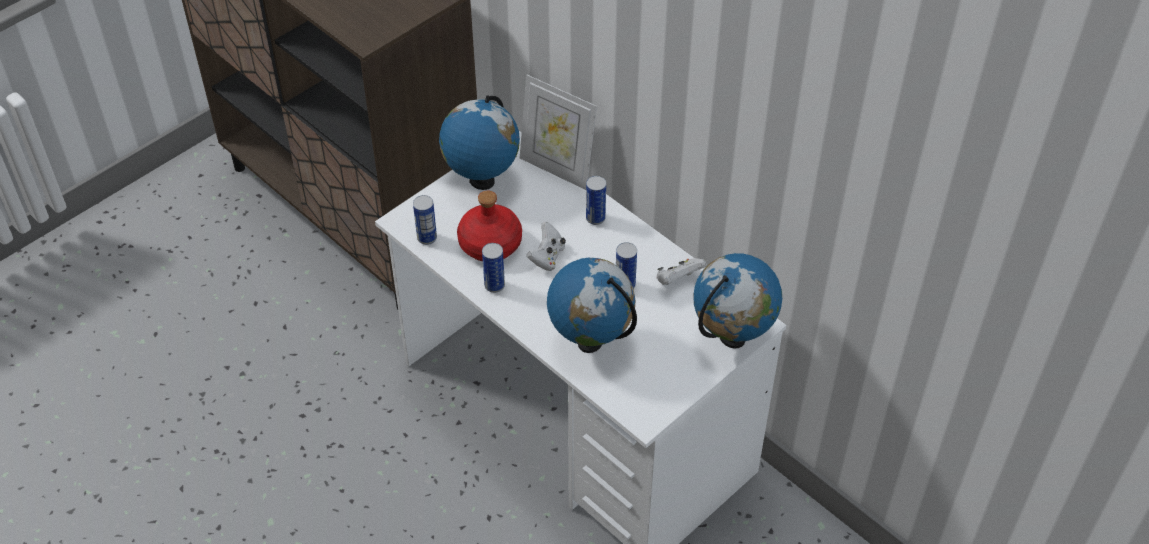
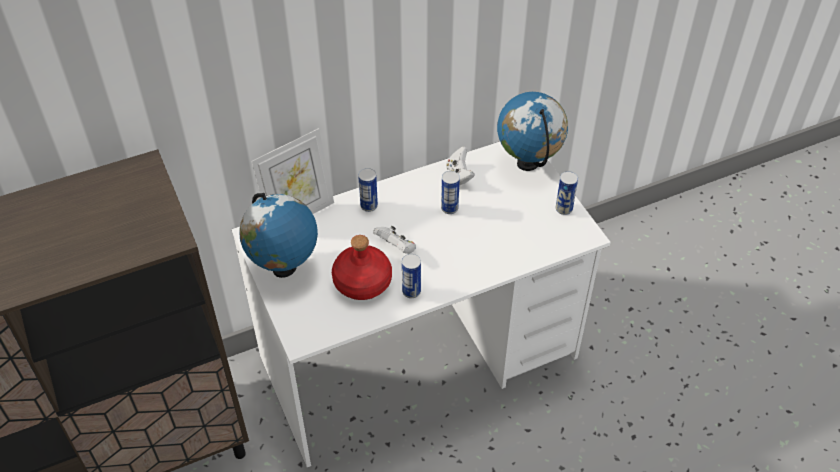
camera: 70 degrees left, 0 degrees up
(427, 238) = (332, 325): can -> can (564, 209)
(590, 341) = (499, 245): globe -> none

